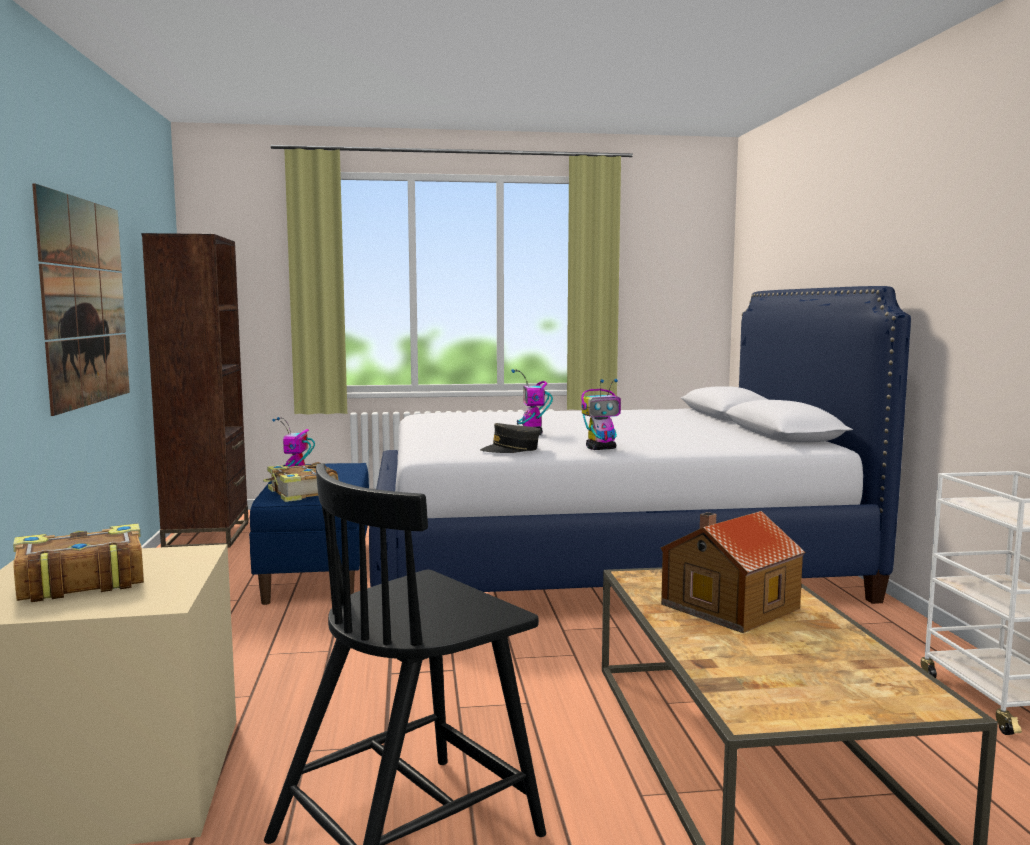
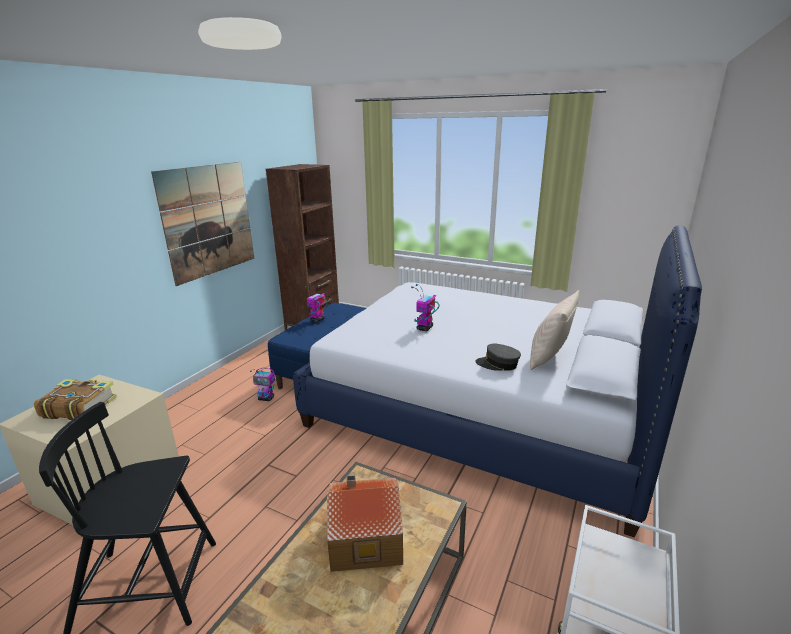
camera: 35 degrees right, 15 degrees up
(302, 493) = (302, 335): book -> none
(511, 449) = (377, 348): grey cap -> grey cap (498, 364)
(601, 448) = (430, 362): toy robot -> toy robot (266, 398)
(714, 433) = (549, 358): none -> beige pillow

